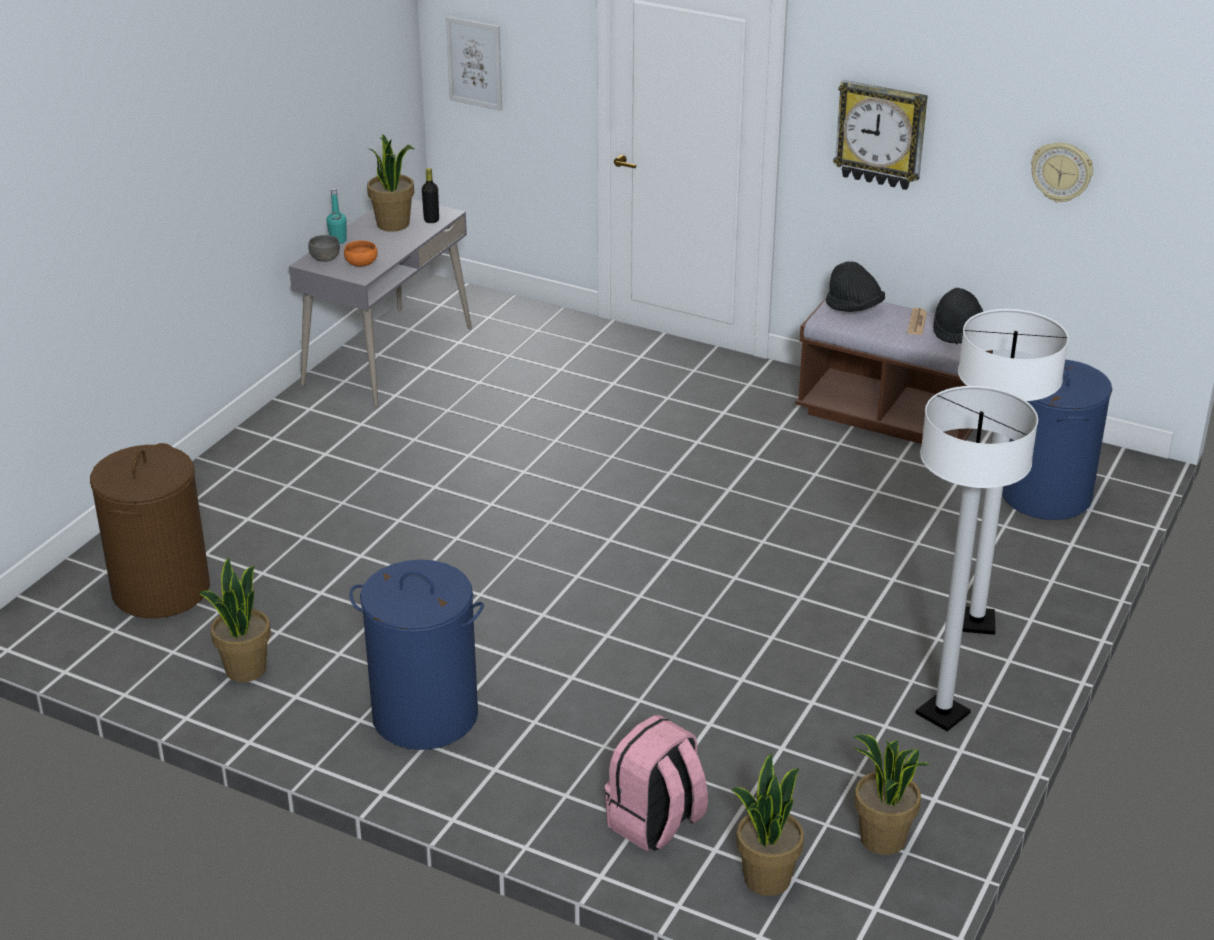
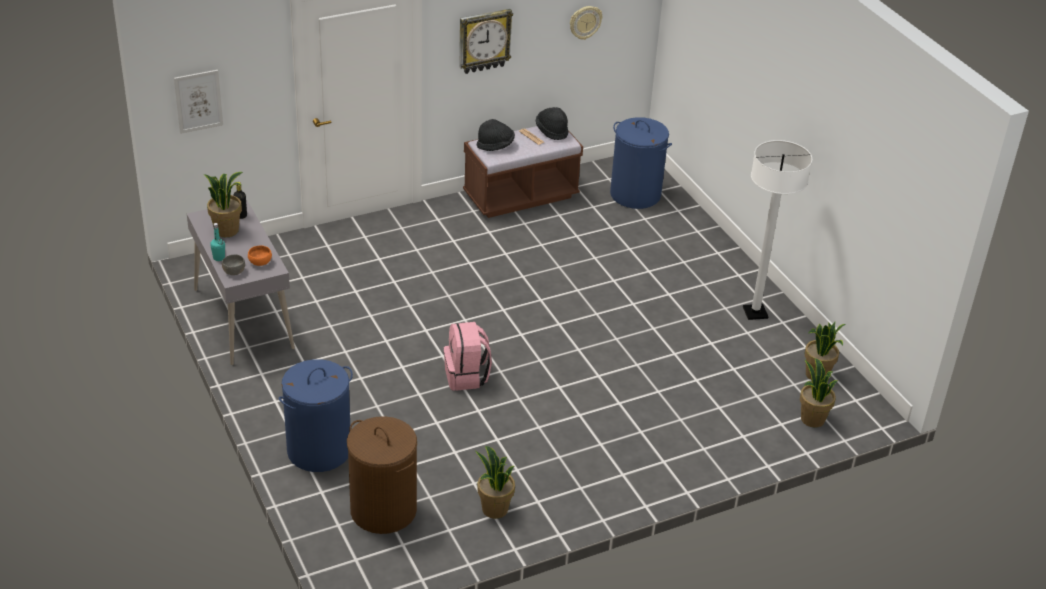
camera: 55 degrees left, 5 degrees up
(424, 716) = (600, 464): blue laundry basket -> blue laundry basket (319, 450)
(655, 823) = (748, 432): pink backpack -> pink backpack (466, 376)
(976, 622) = (704, 267): white floor lamp -> none

